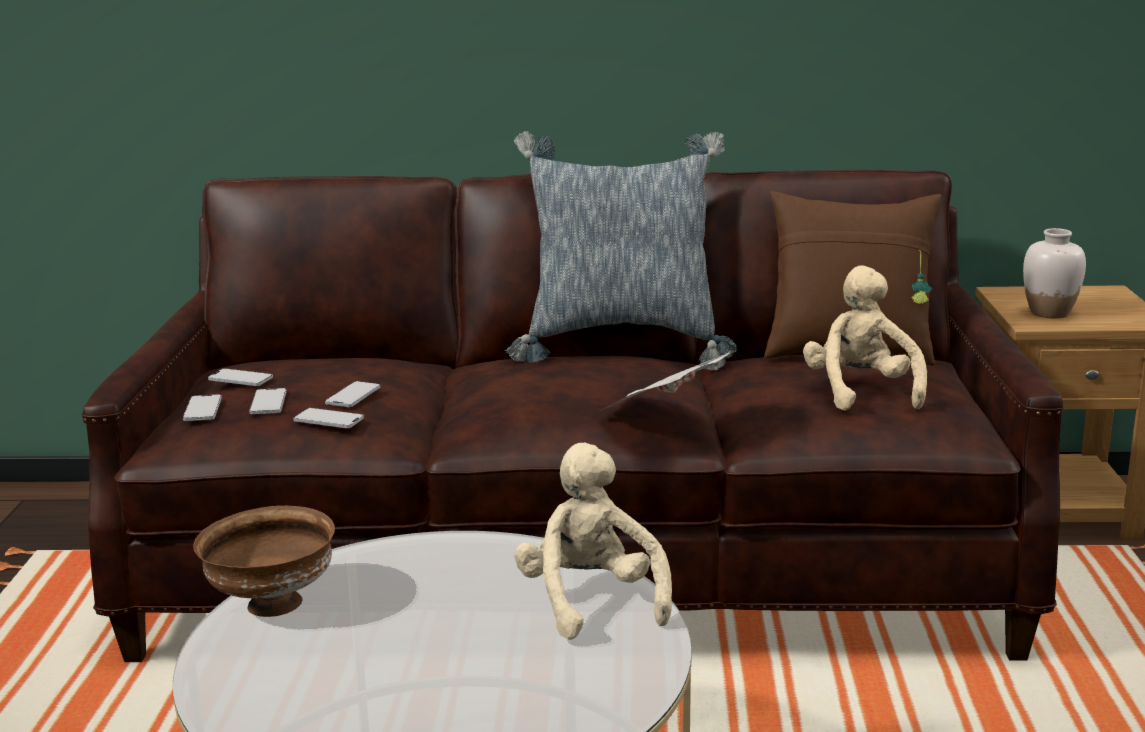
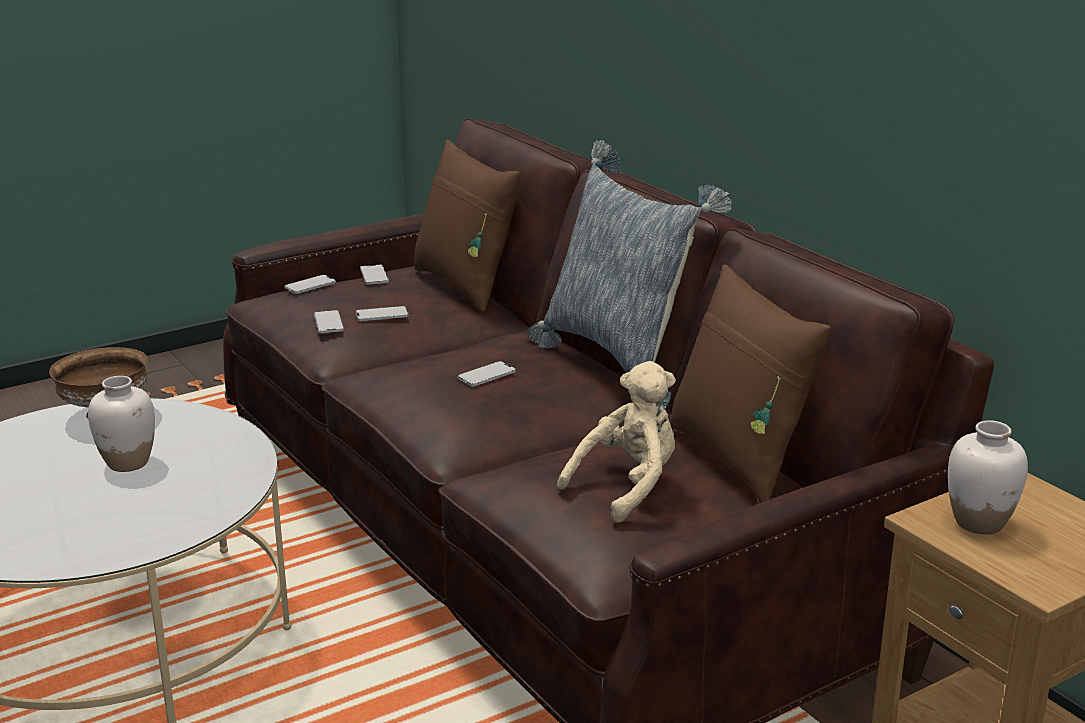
camera: 55 degrees right, 5 degrees up
(268, 403) = (338, 297): phone -> phone (486, 375)
(337, 356) = (465, 286): none -> brown pillow
(430, 614) = (128, 462): none -> white vase
(591, 601) = (186, 508): beige plush toy -> none
(666, 416) = (463, 423): newspaper -> none

